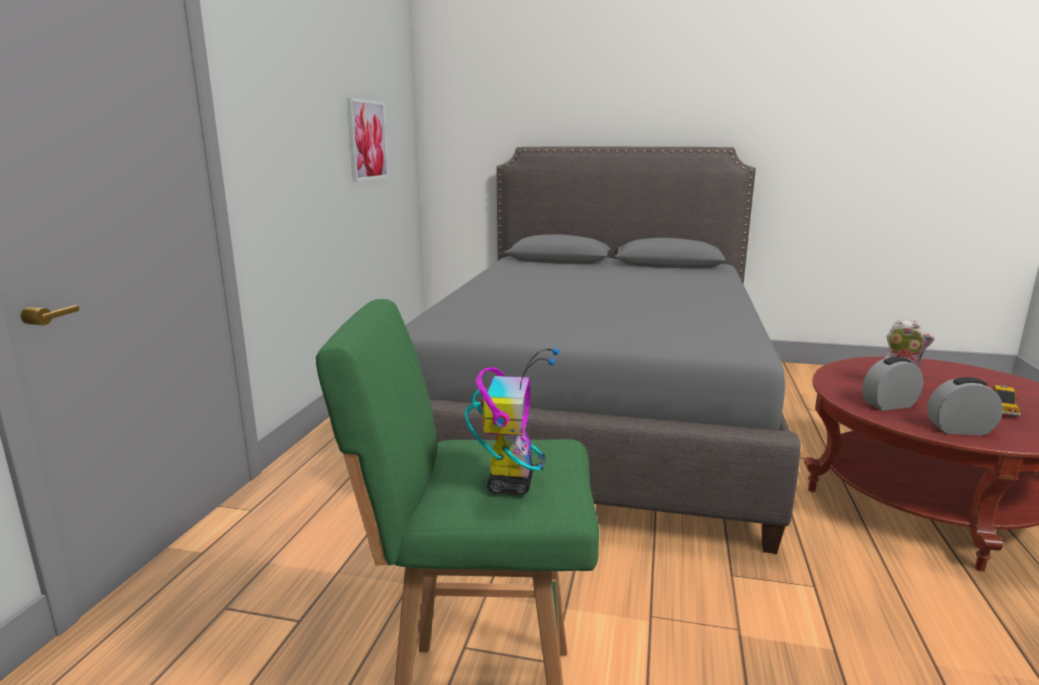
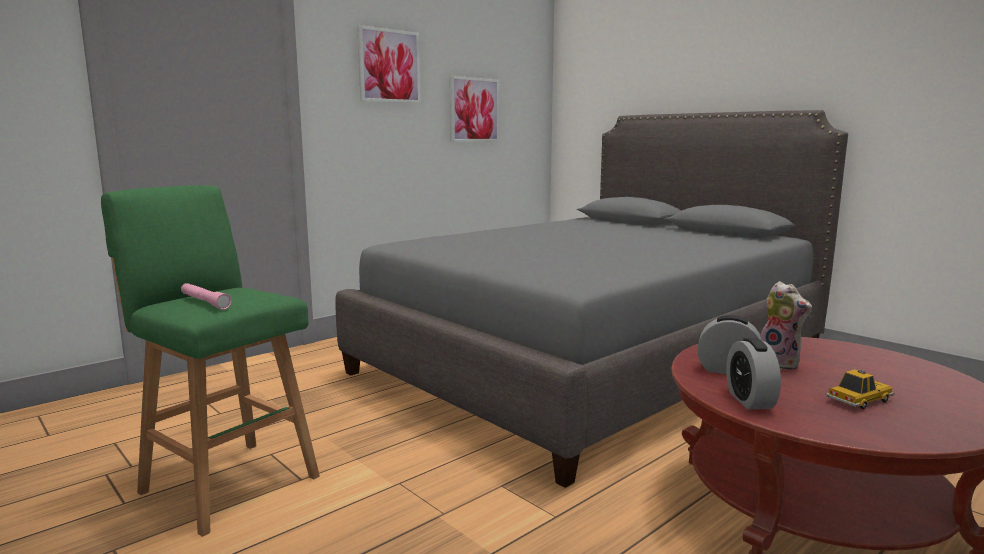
camera: 35 degrees right, 5 degrees down
(297, 84) = (389, 66): none -> picture
(511, 483) = (205, 302): toy robot -> pink flashlight
(959, 430) = (749, 400): alarm clock -> alarm clock turned 135 degrees counterclockwise

